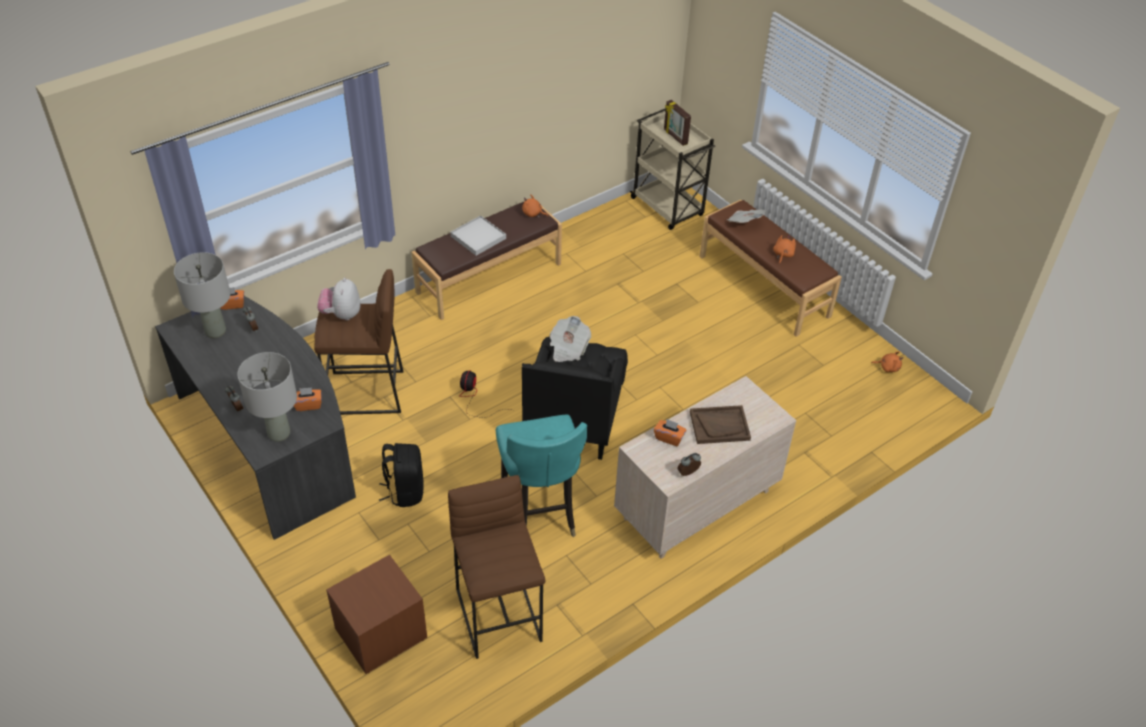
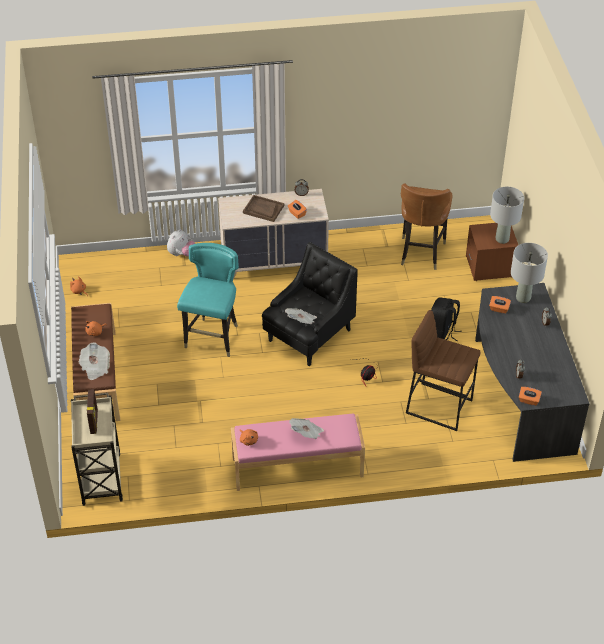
camera: 150 degrees left, 0 degrees up
(215, 331) = (546, 382): grey table lamp -> grey table lamp (502, 239)
(341, 314) = (453, 360): plush toy -> plush toy (181, 254)
(478, 237) = (307, 434): white tray -> newspaper
(488, 277) = (297, 467): brown bench -> pink bench
(499, 614) = (421, 252): brown stool -> brown chair
(540, 513) = (368, 291): turquoise chair -> turquoise chair (213, 338)

